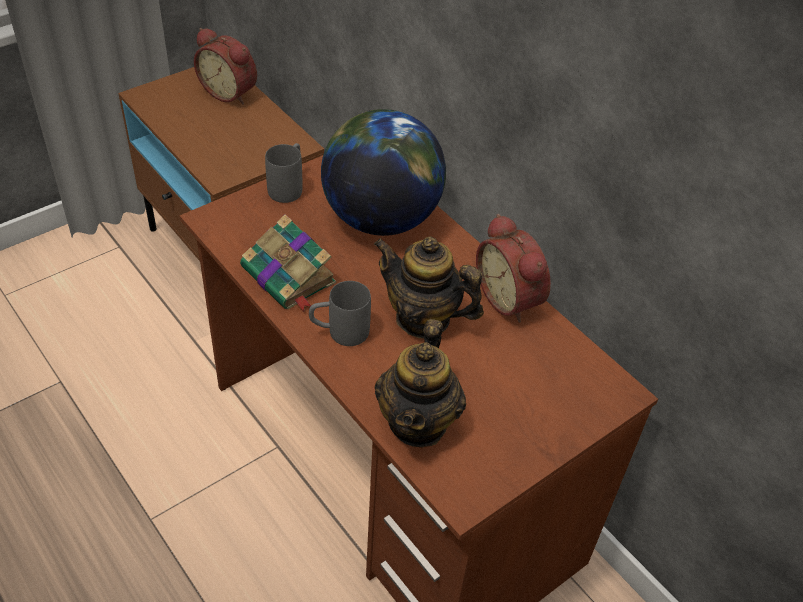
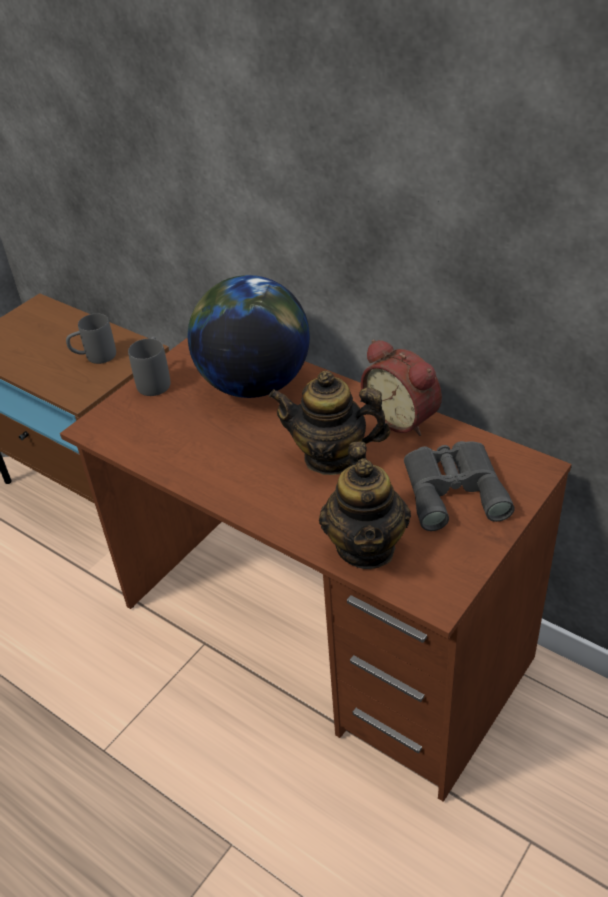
camera: 10 degrees left, 5 degrees down
(230, 92) = (58, 321): alarm clock -> none
(289, 277) = (190, 457): book -> none
(339, 332) = (258, 491): grey mug -> grey mug (94, 357)
(528, 388) = (453, 488): none -> grey binoculars

